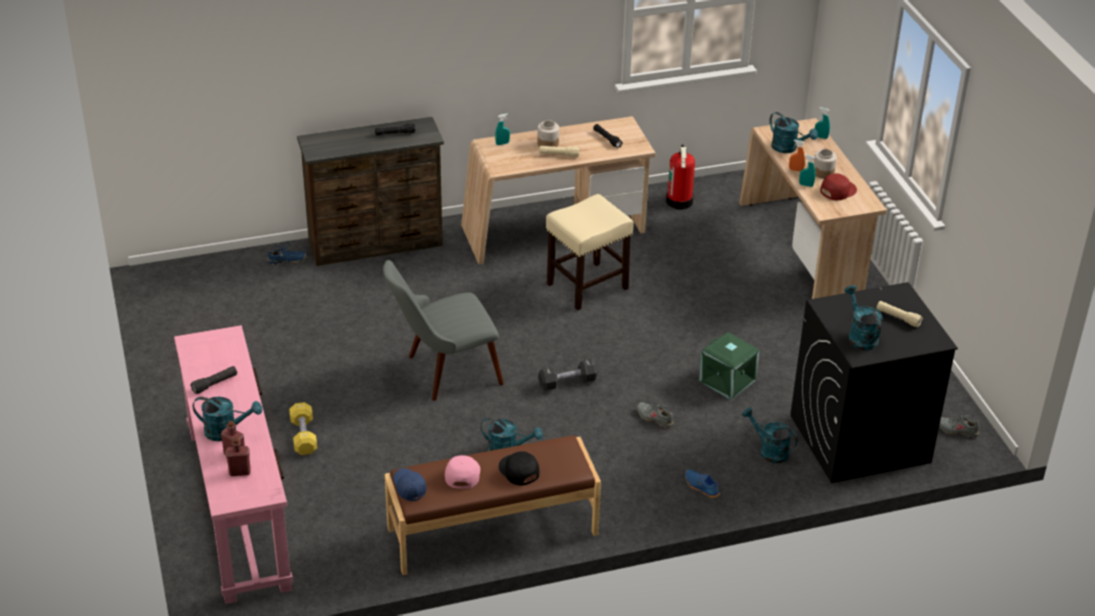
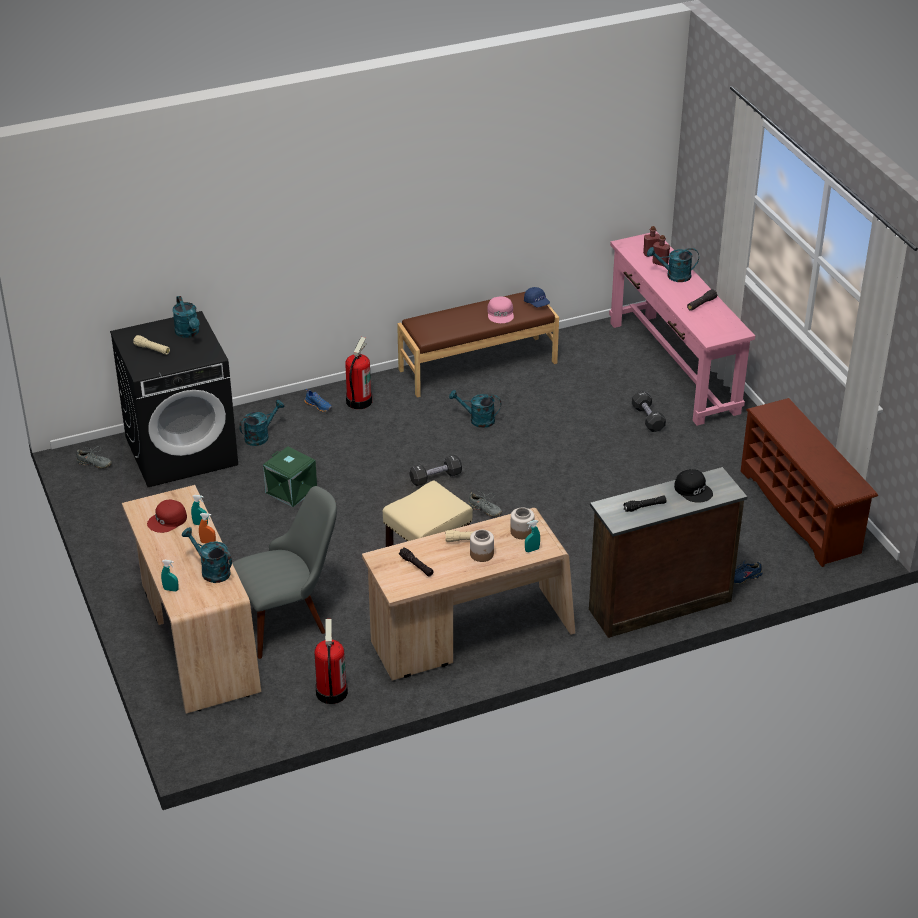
camera: 175 degrees right, 0 degrees up
(192, 316) = (801, 512): none -> brown shoe rack
(303, 436) = (648, 418): yellow dumbbell -> black dumbbell
(443, 373) = (549, 478): grey chair -> grey chair (289, 617)
(518, 470) = (459, 318): black cap -> black cap (693, 490)
(651, 490) = (358, 401): none -> fire extinguisher
(655, 418) = (356, 454): grey shoe -> grey shoe (484, 510)
(769, 450) = (260, 436): turquoise watering can -> turquoise watering can turned 75 degrees counterclockwise
(823, 172) = (178, 541): jar -> jar (521, 532)

